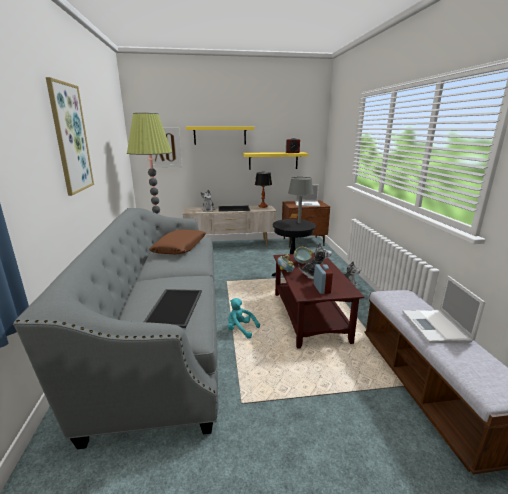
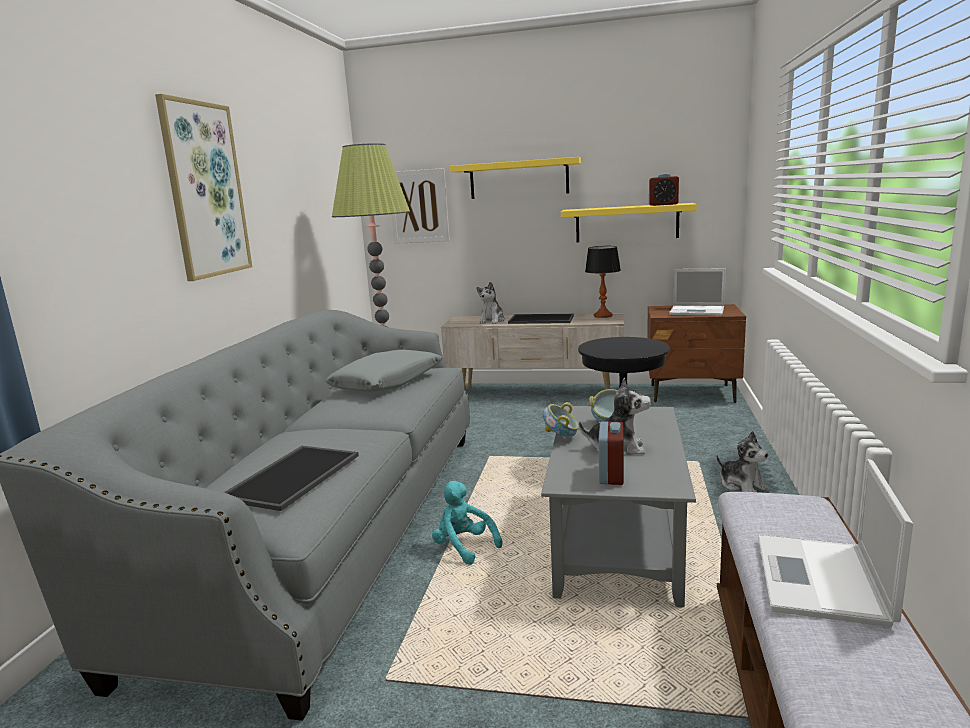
camera: 20 degrees right, 5 degrees down
(180, 248) = (387, 382): brown pillow -> grey pillow
(299, 222) = (636, 344): grey table lamp -> none
(308, 316) = (616, 538): brown coffee table -> grey coffee table

